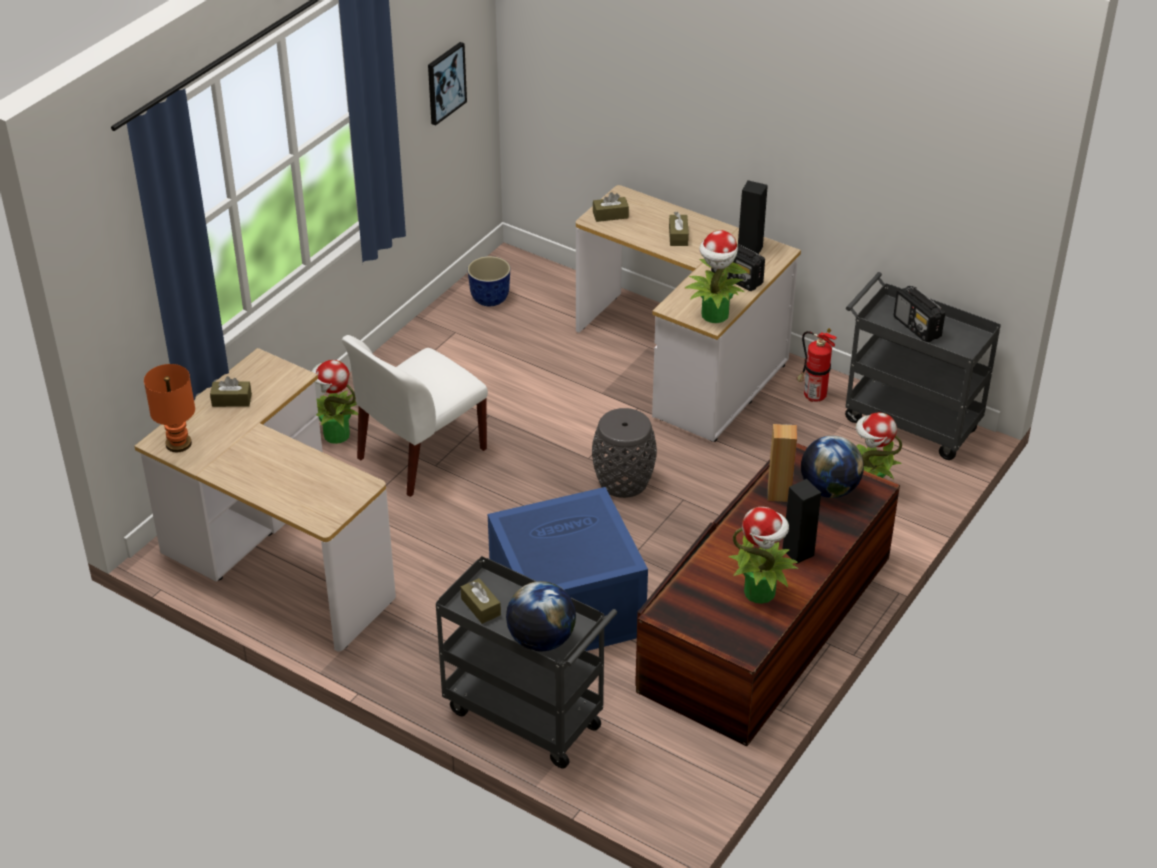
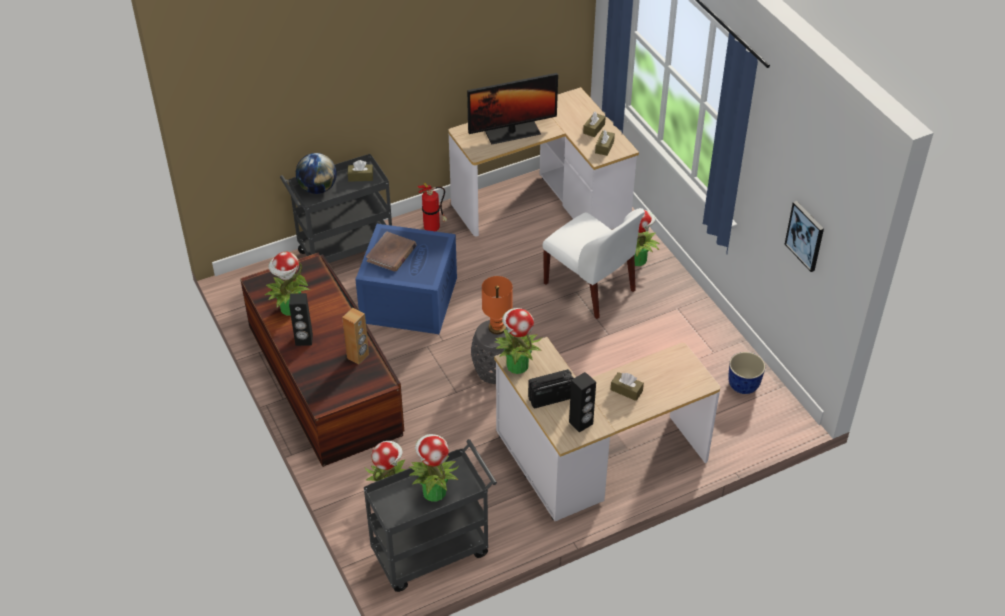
camera: 120 degrees right, 5 degrees up
(178, 444) = (569, 101): orange table lamp -> orange table lamp (496, 327)
(290, 471) = (512, 132): none -> monitor
(419, 455) = (591, 288): white chair -> white chair turned 150 degrees clockwise
(573, 556) = (391, 254): none -> brown book
(610, 215) = (680, 365): brown tissue box -> brown tissue box (604, 147)
(812, 396) = (506, 516): fire extinguisher -> fire extinguisher (433, 228)
(829, 489) = (341, 382): globe -> none
(917, 327) = (433, 491): radio -> potted plant

